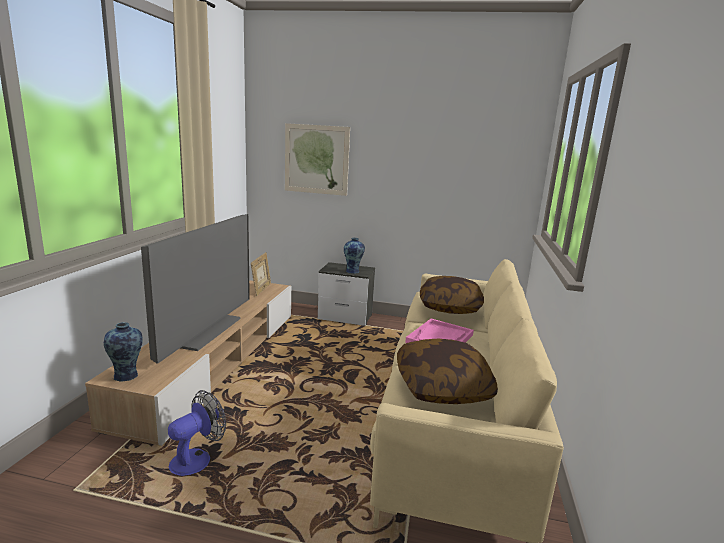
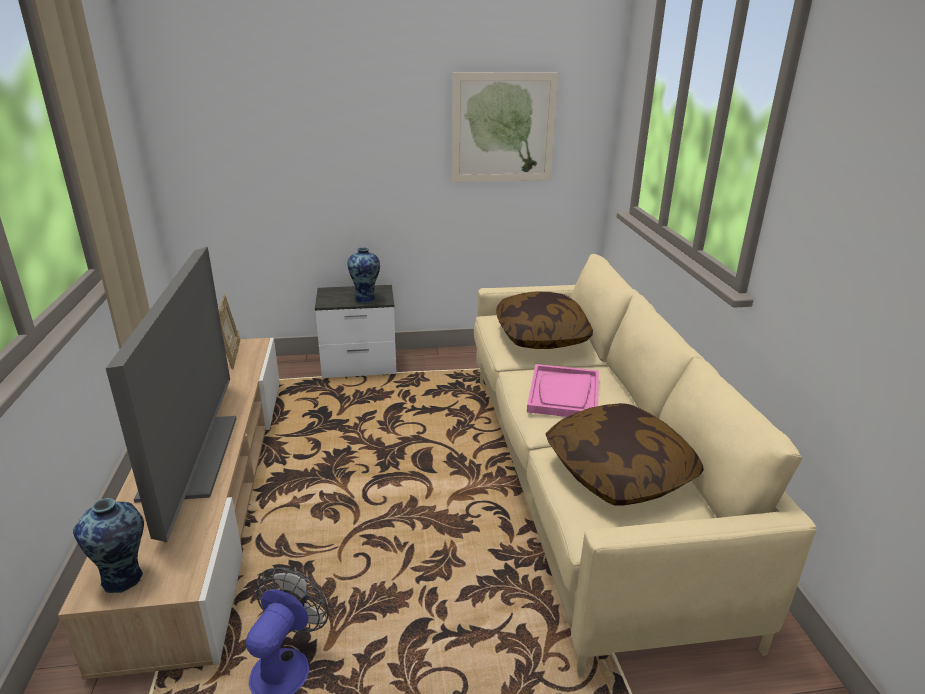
camera: 20 degrees left, 10 degrees up
(316, 159) = (273, 126): picture -> picture (503, 128)

